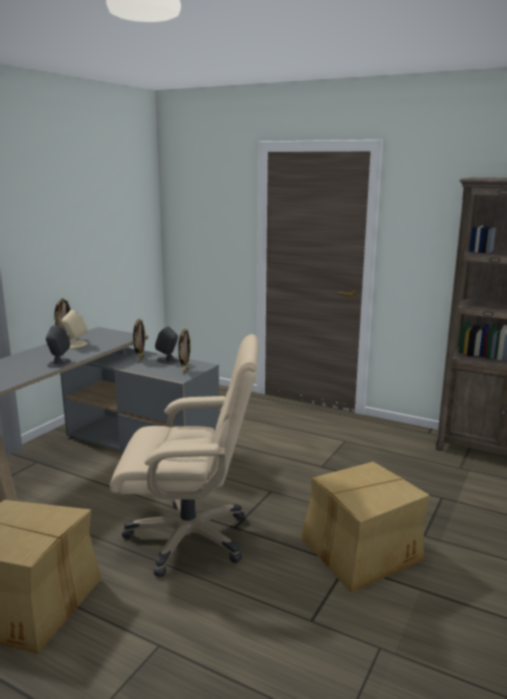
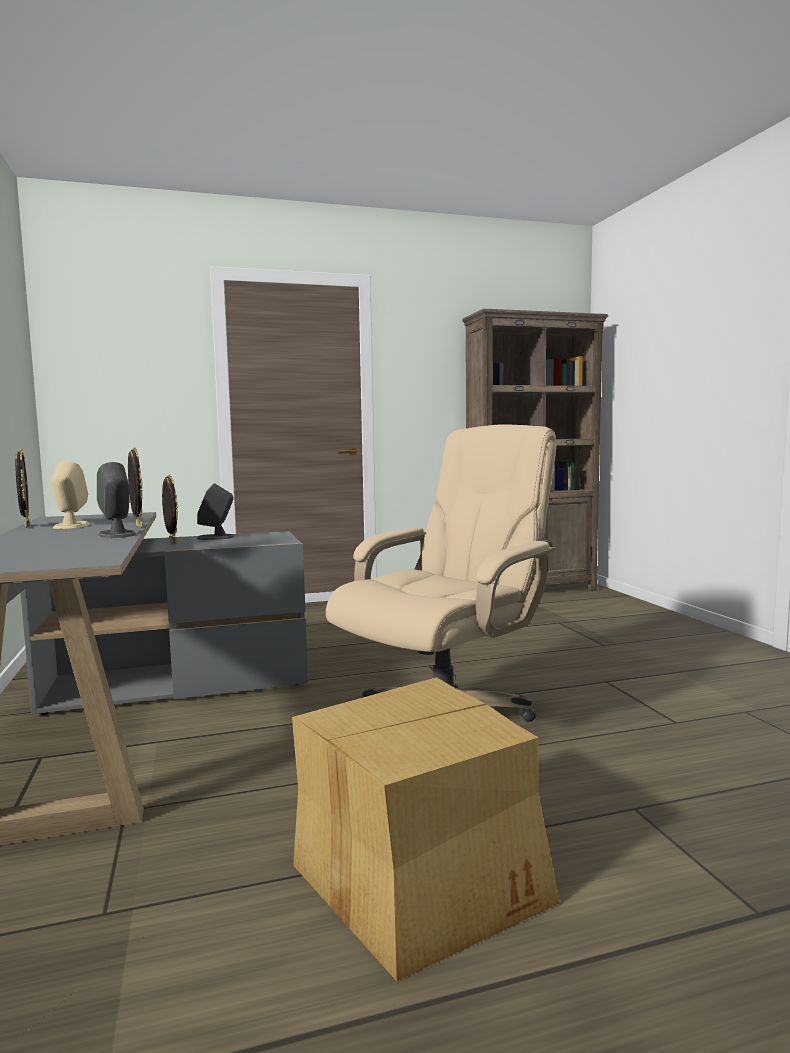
camera: 45 degrees left, 10 degrees down
(185, 371) = (269, 538): picture frame -> picture frame (137, 526)
(360, 551) = (593, 670): cardboard box -> none

